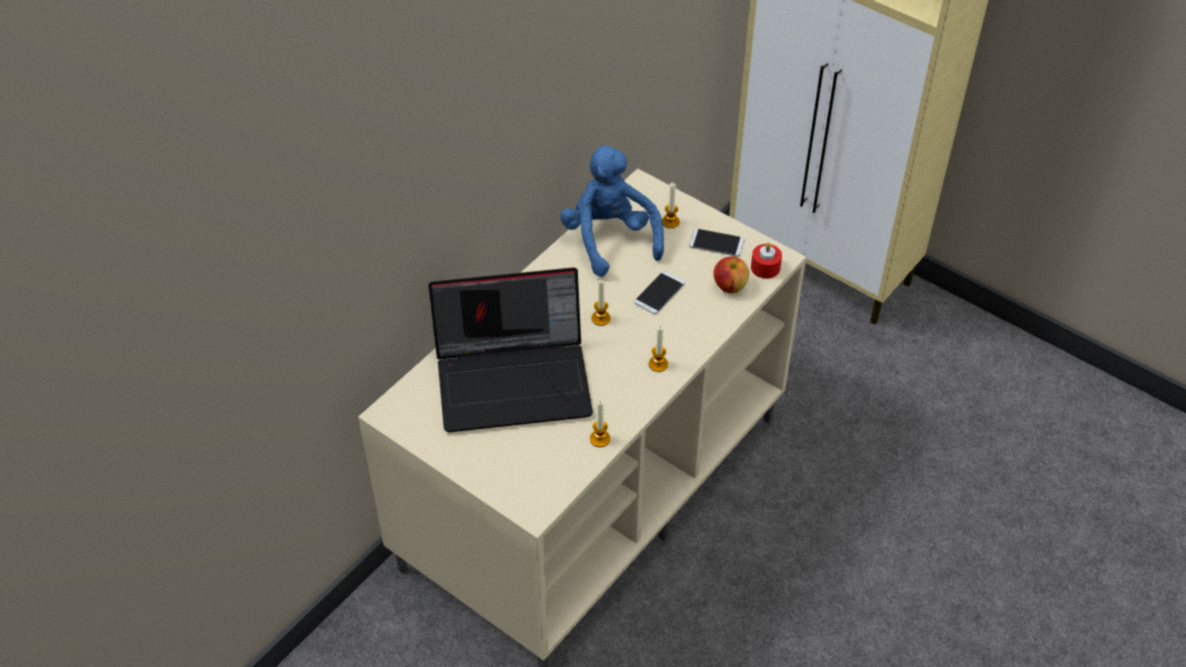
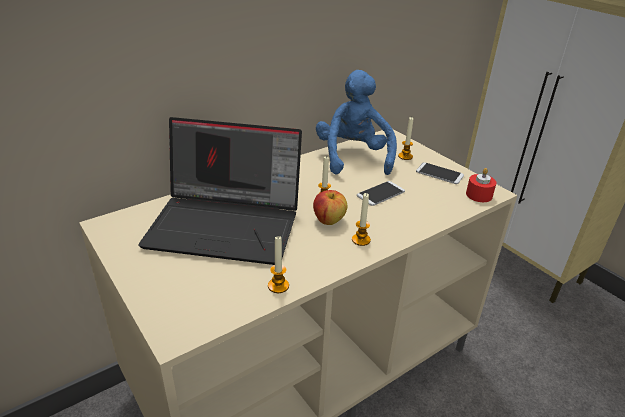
camera: 15 degrees right, 15 degrees down
(729, 286) = (444, 201): apple -> apple (329, 220)

